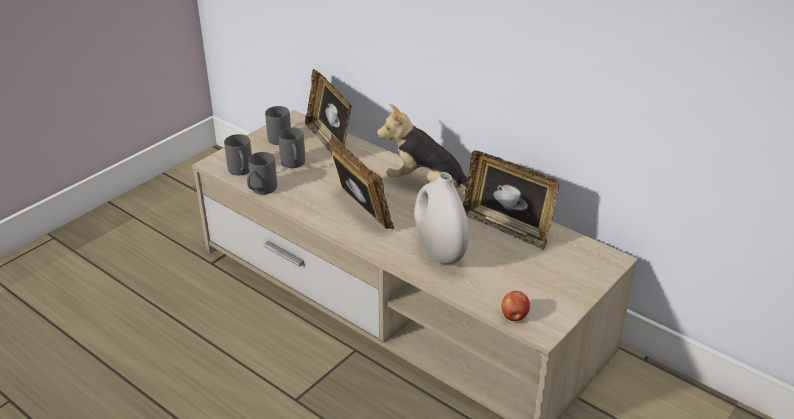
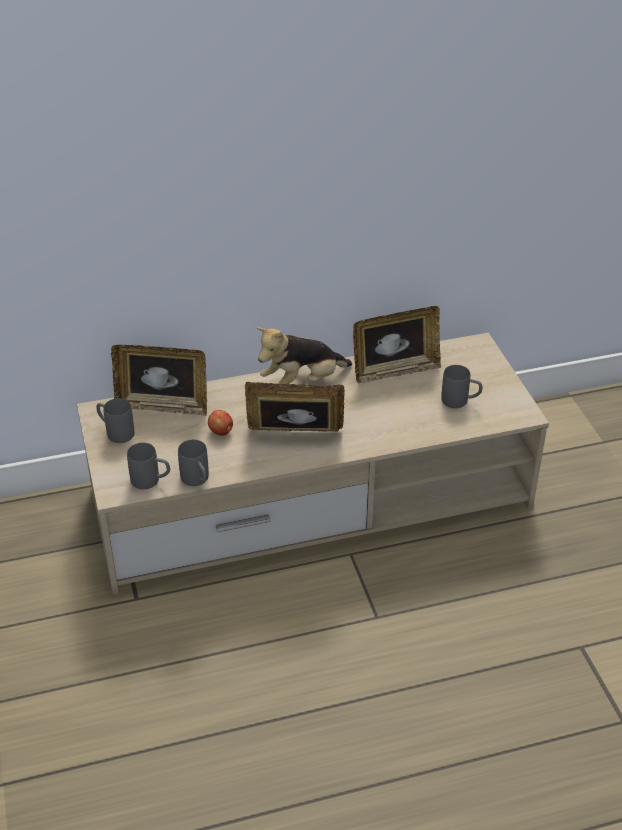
camera: 55 degrees left, 5 degrees up
(294, 165) = (177, 443): grey mug -> grey mug (460, 401)
(439, 252) = (392, 419): white vase -> none
(514, 316) = (500, 420): apple -> apple (221, 432)

